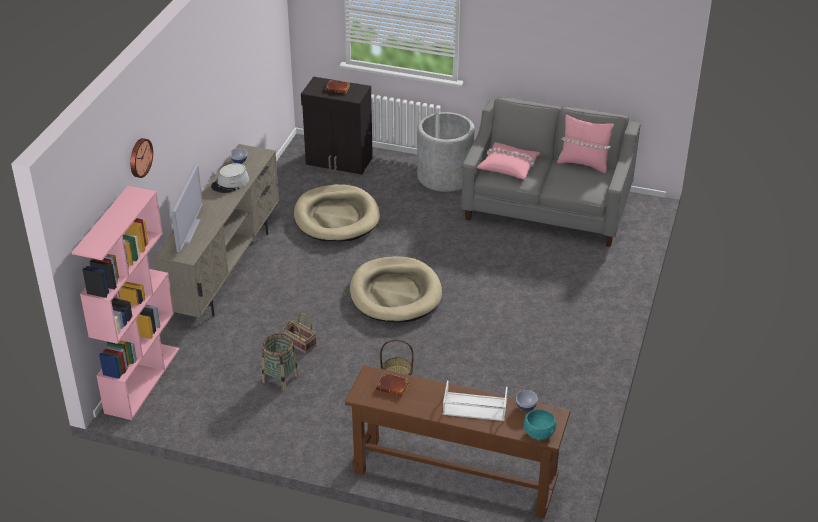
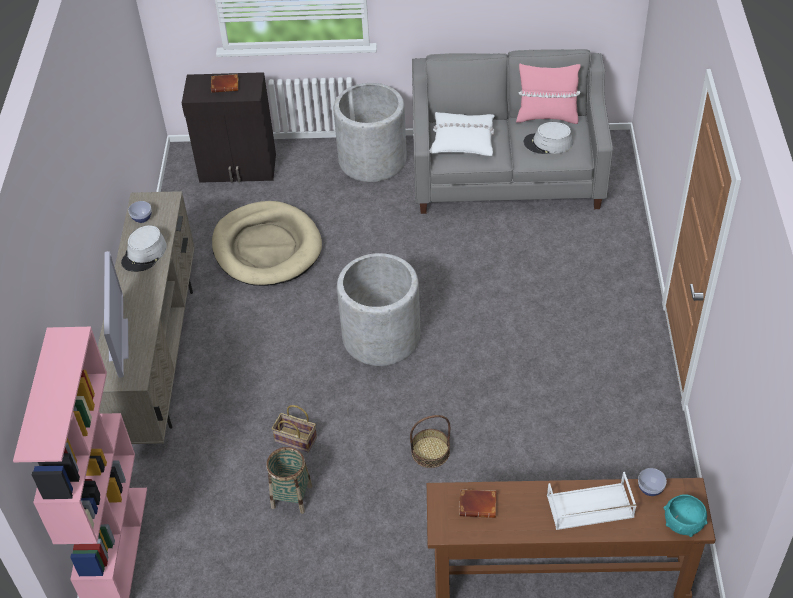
camera: 15 degrees left, 10 degrees up
(139, 157) = (47, 280): wall clock -> none
(395, 293) = (381, 336): beige dog bed -> grey planter
(509, 166) = (463, 140): pink pillow -> white pillow
(574, 181) = (548, 143): none -> grey hat

